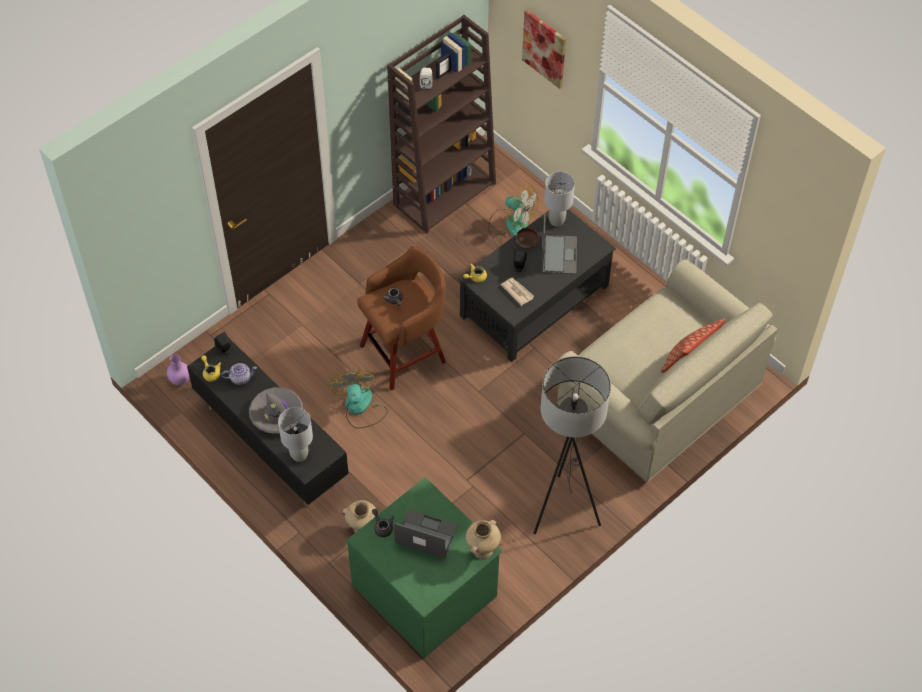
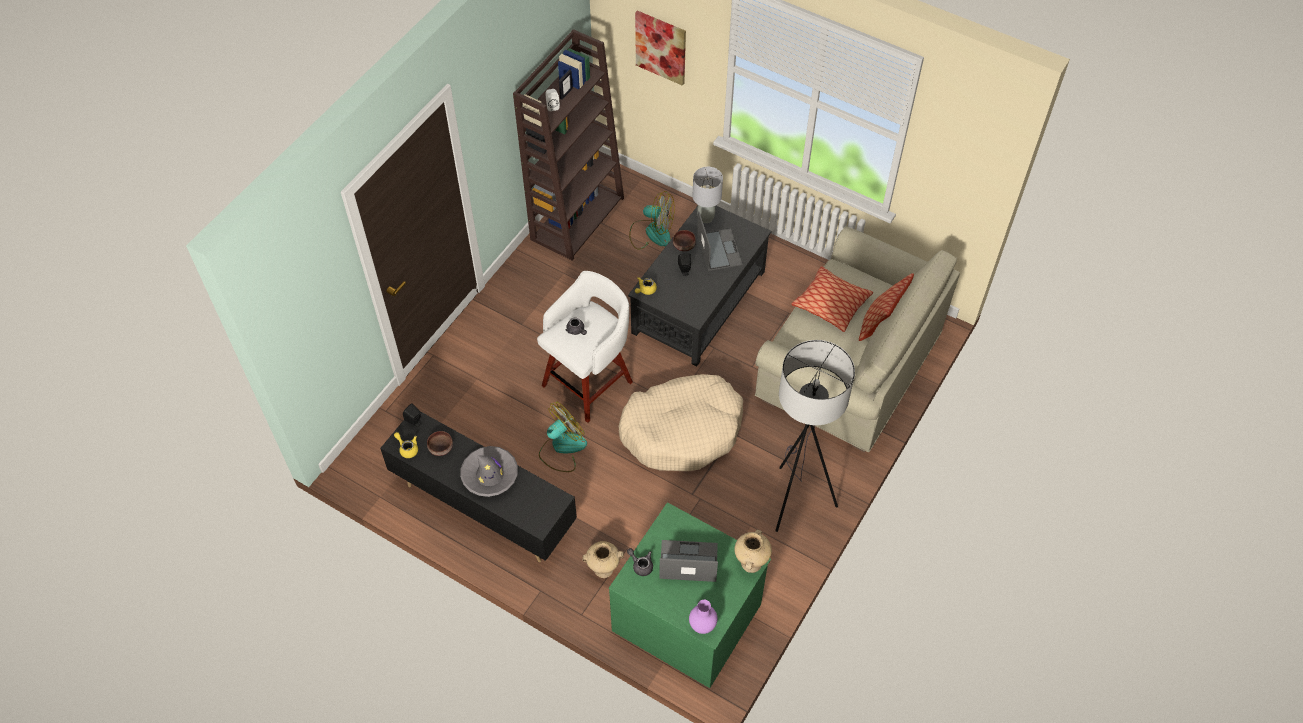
camera: 15 degrees left, 0 degrees up
(180, 380) = (368, 464): purple vase -> purple vase (702, 625)
(240, 378) = (440, 447): teapot -> brown bowl
(299, 455) = (527, 511): grey table lamp -> none
(360, 408) = (562, 448): fan -> fan turned 75 degrees clockwise
(405, 352) = (589, 382): brown stool -> white stool
(477, 418) = (682, 430): none -> beige dog bed
(517, 291) = (691, 295): newspaper -> none
(647, 331) = (831, 304): none -> pillow

